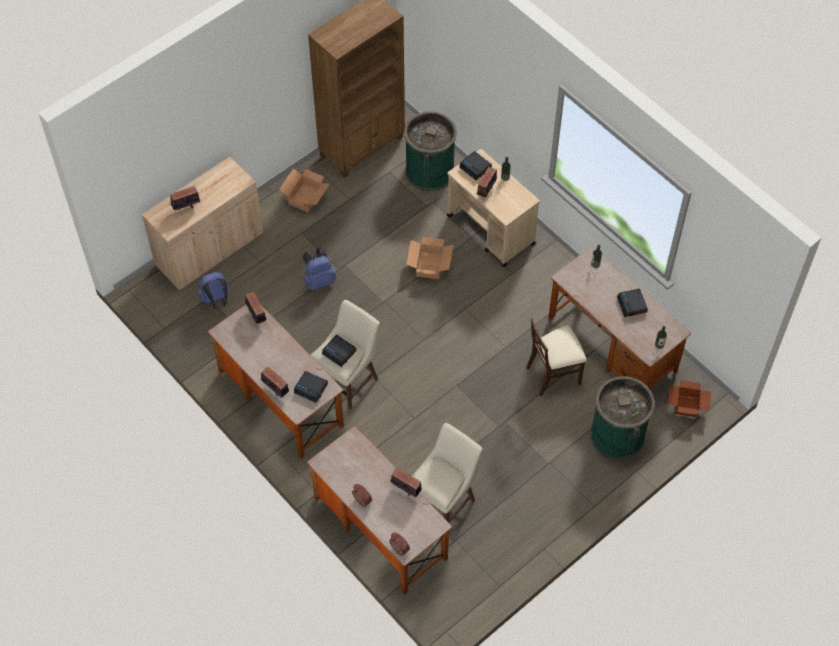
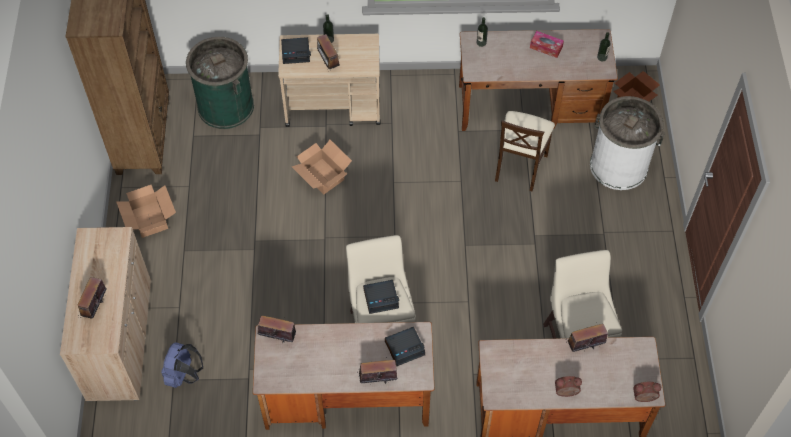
camera: 50 degrees left, 0 degrees up
(319, 280) = (250, 273): blue backpack -> none
(617, 435) = (619, 165): green trash can -> white trash can
(632, 305) = (546, 47): alarm clock -> tissue box

